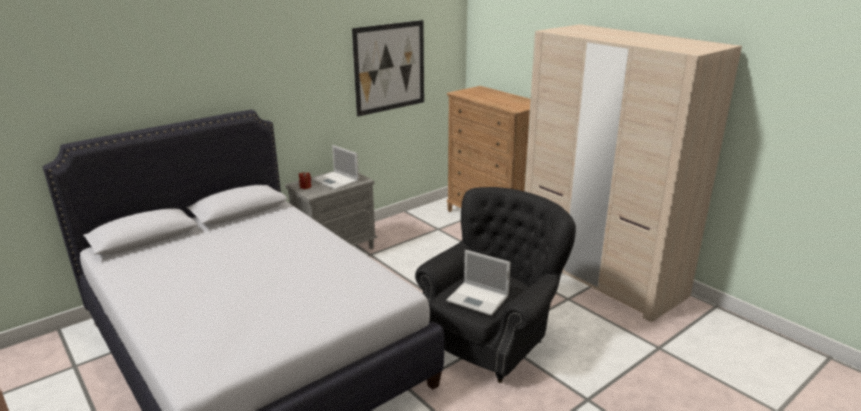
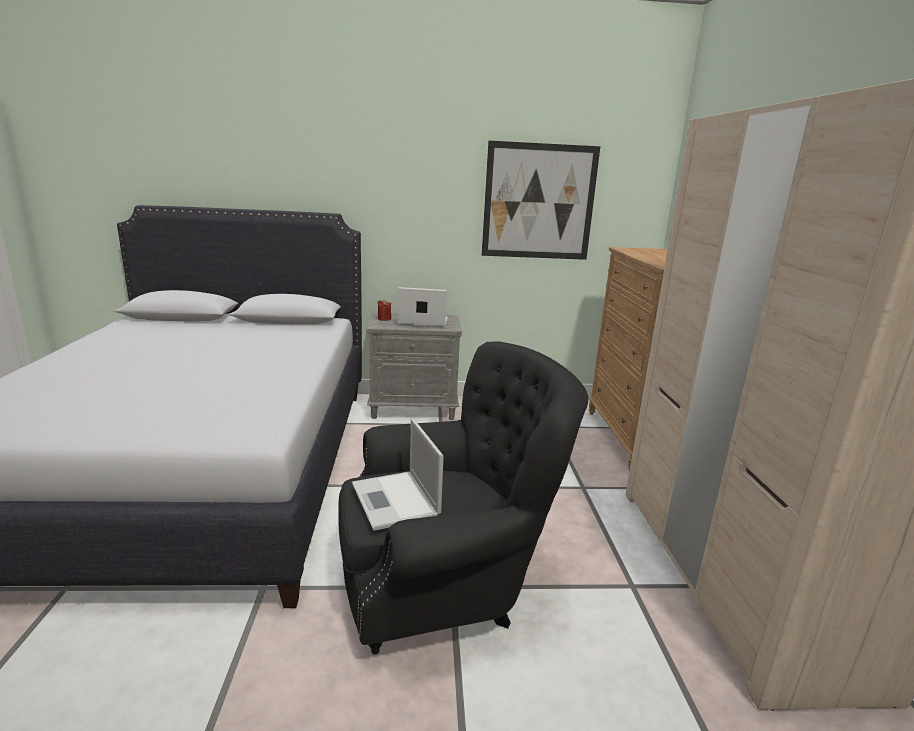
camera: 35 degrees right, 5 degrees down
(336, 181) = (422, 322): laptop -> laptop turned 105 degrees clockwise

